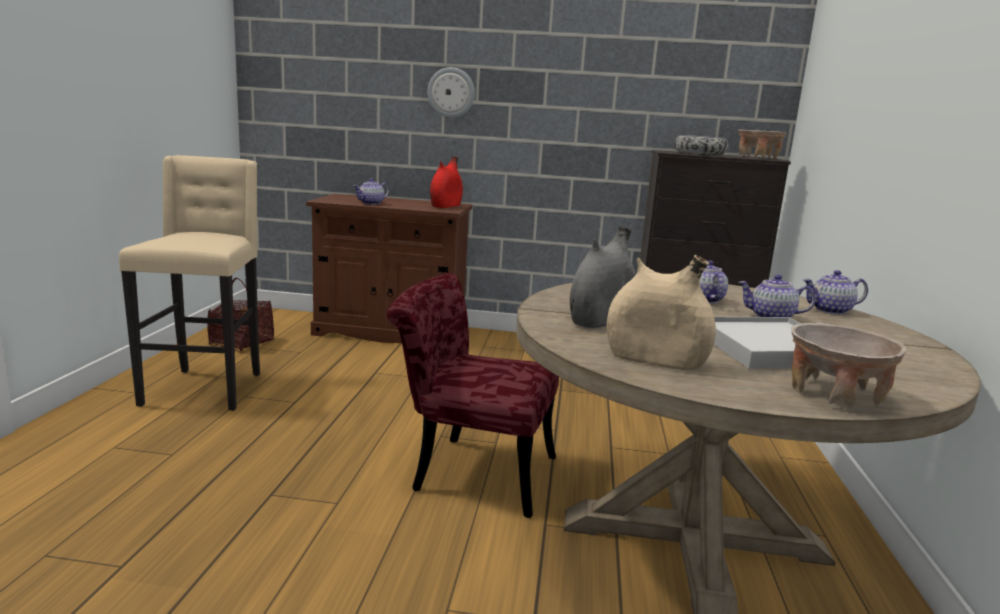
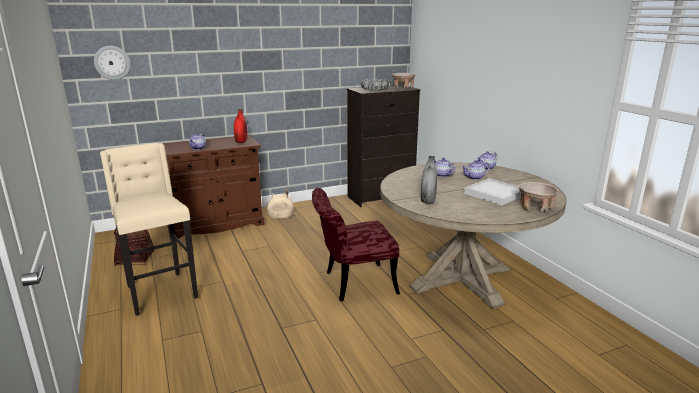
camera: 30 degrees left, 5 degrees up
(451, 92) = (225, 68): wall clock -> wall clock (112, 62)
(655, 360) = (473, 211): beige vase -> beige vase (280, 216)

